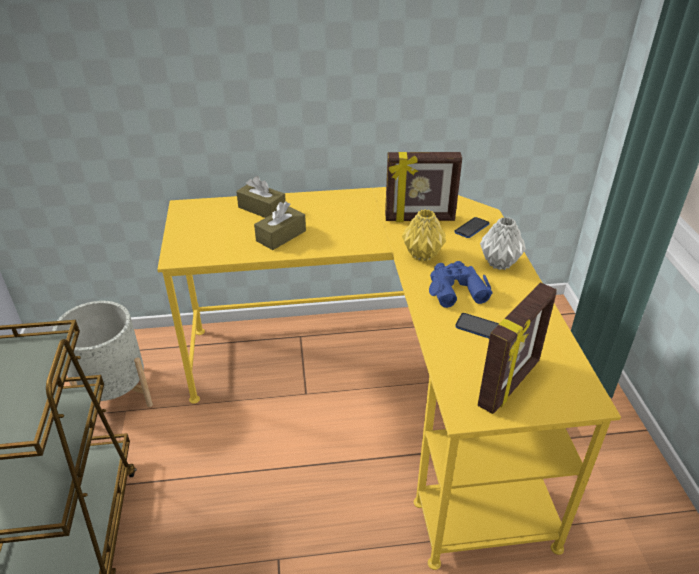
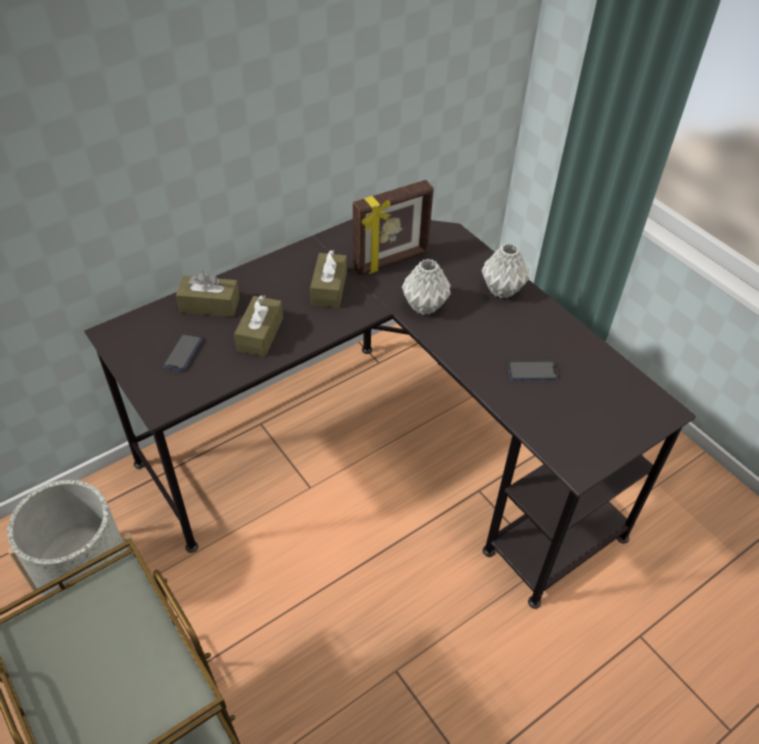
camera: 30 degrees left, 10 degrees up
(356, 223) = (329, 288): none -> brown tissue box
(379, 392) = (383, 454): yellow desk -> black desk
(422, 255) = (424, 307): yellow vase -> grey vase
(455, 289) = (482, 335): blue binoculars -> none
(471, 228) = (449, 256): phone -> phone (183, 353)
(510, 384) = (595, 421): picture frame -> none

